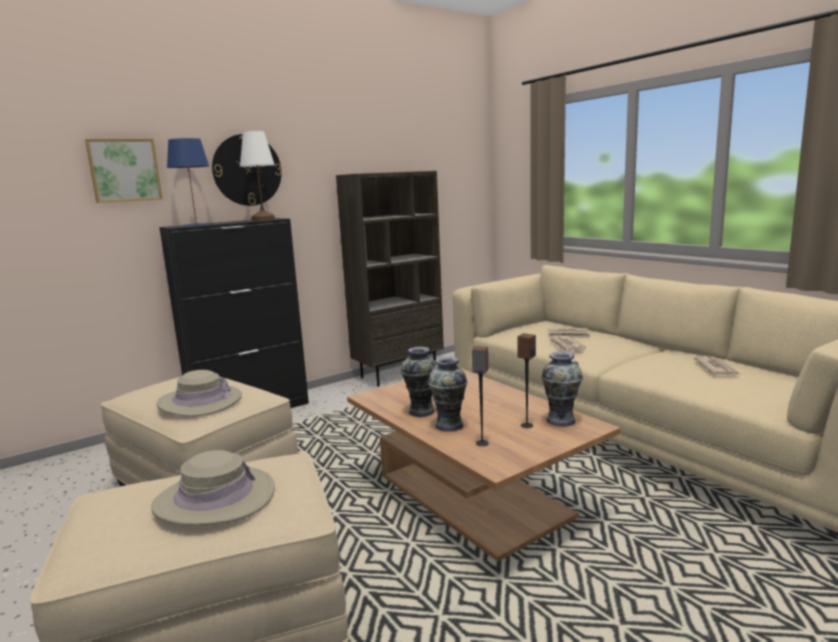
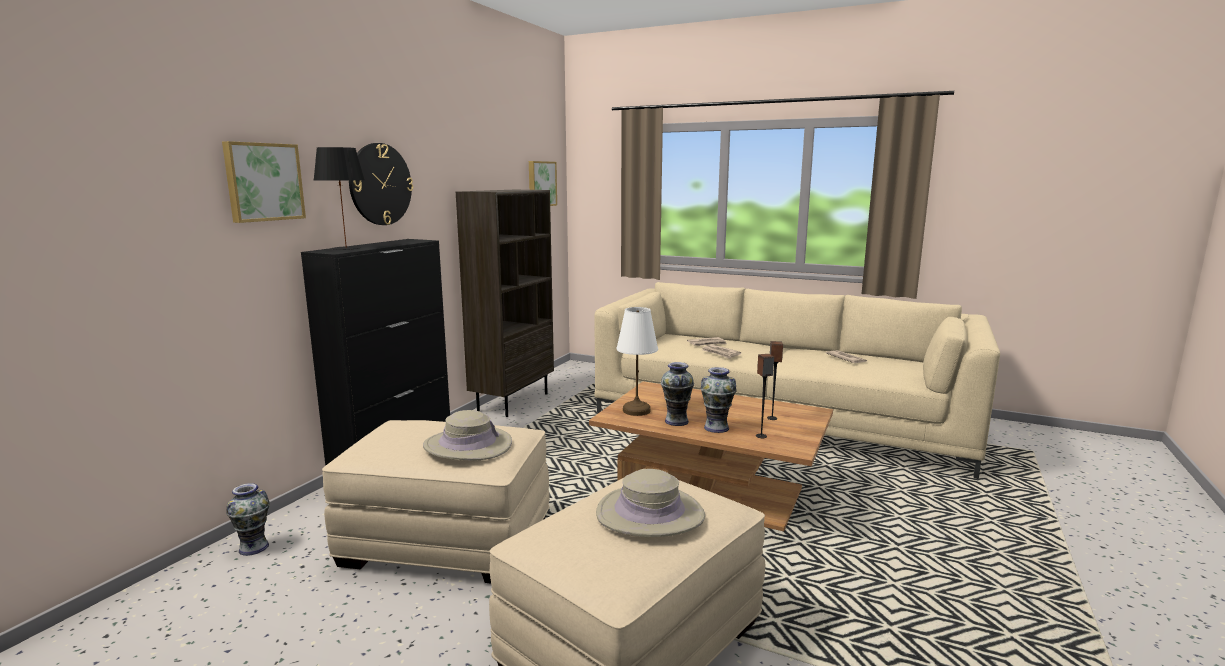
camera: 30 degrees left, 0 degrees up
(196, 224) = (346, 248): blue table lamp -> black table lamp
(263, 219) = (408, 241): white table lamp -> white table lamp (637, 411)
(453, 166) = (541, 184): none -> picture
(560, 420) = (789, 410): vase -> vase (253, 547)

